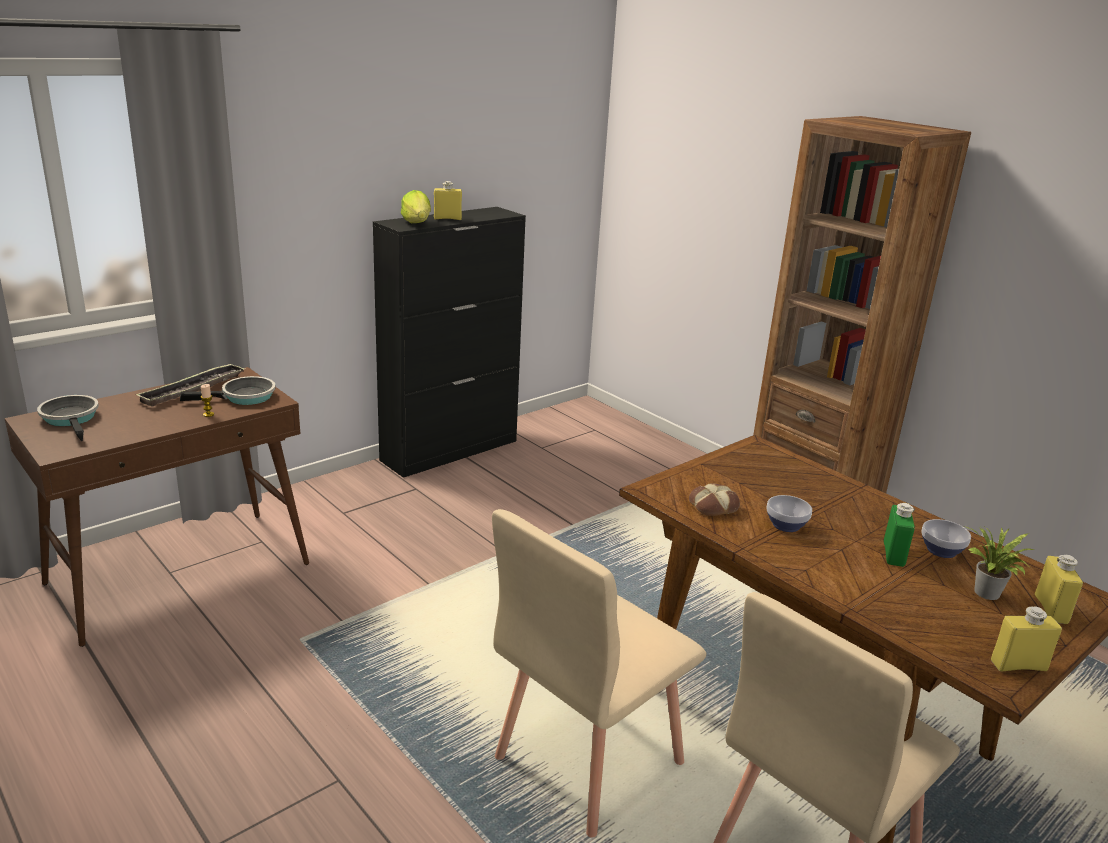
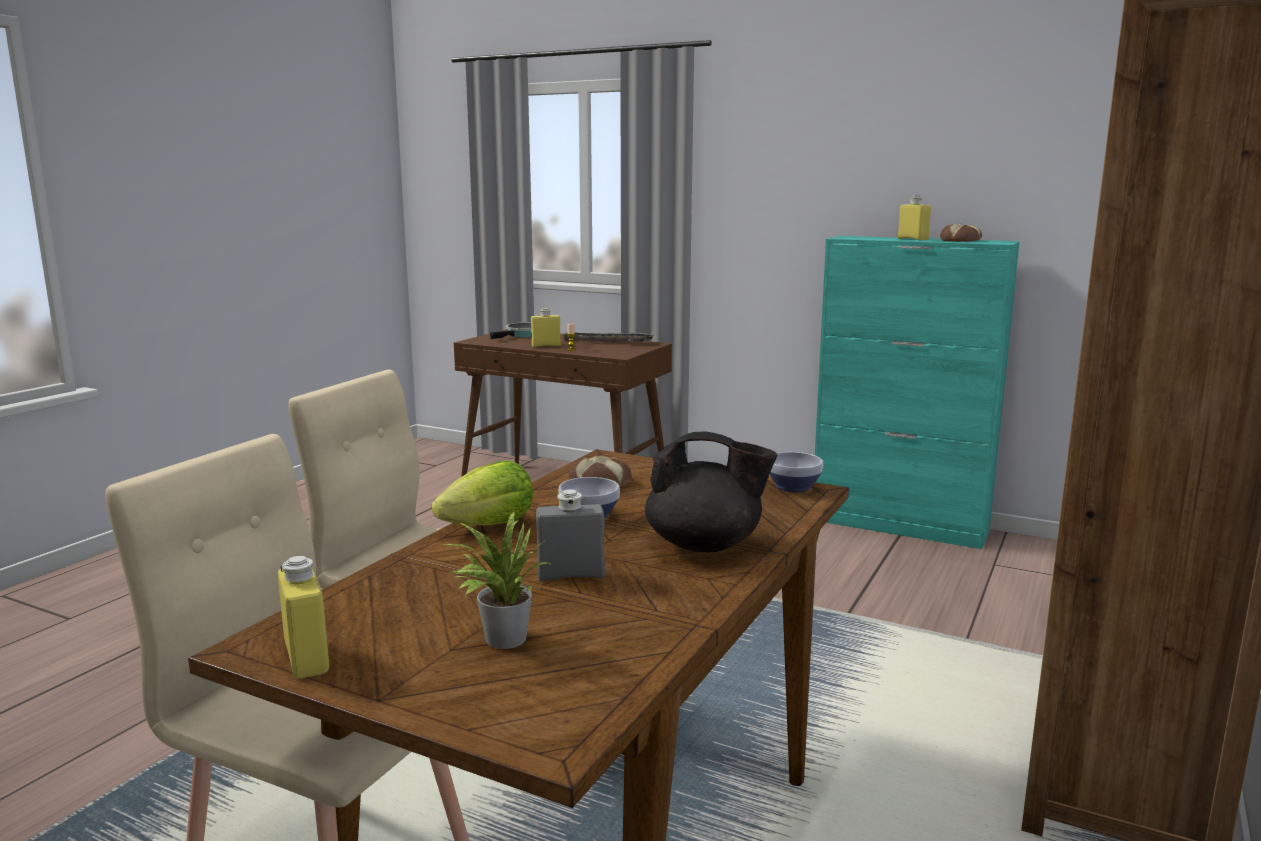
camera: 70 degrees right, 10 degrees down
(244, 397) = (613, 350): frying pan -> none
(417, 223) = (867, 238): lettuce -> lettuce (489, 526)
(450, 450) = (899, 525): black cabinet -> turquoise cabinet
(481, 215) = (961, 241): none -> bread
(849, 502) = (705, 545): none -> black teapot
(893, 554) = (571, 575): green bottle -> grey bottle
(942, 551) = (612, 607): bowl -> bowl (791, 487)
(1051, 609) = (488, 691): yellow bottle -> yellow bottle (546, 346)

